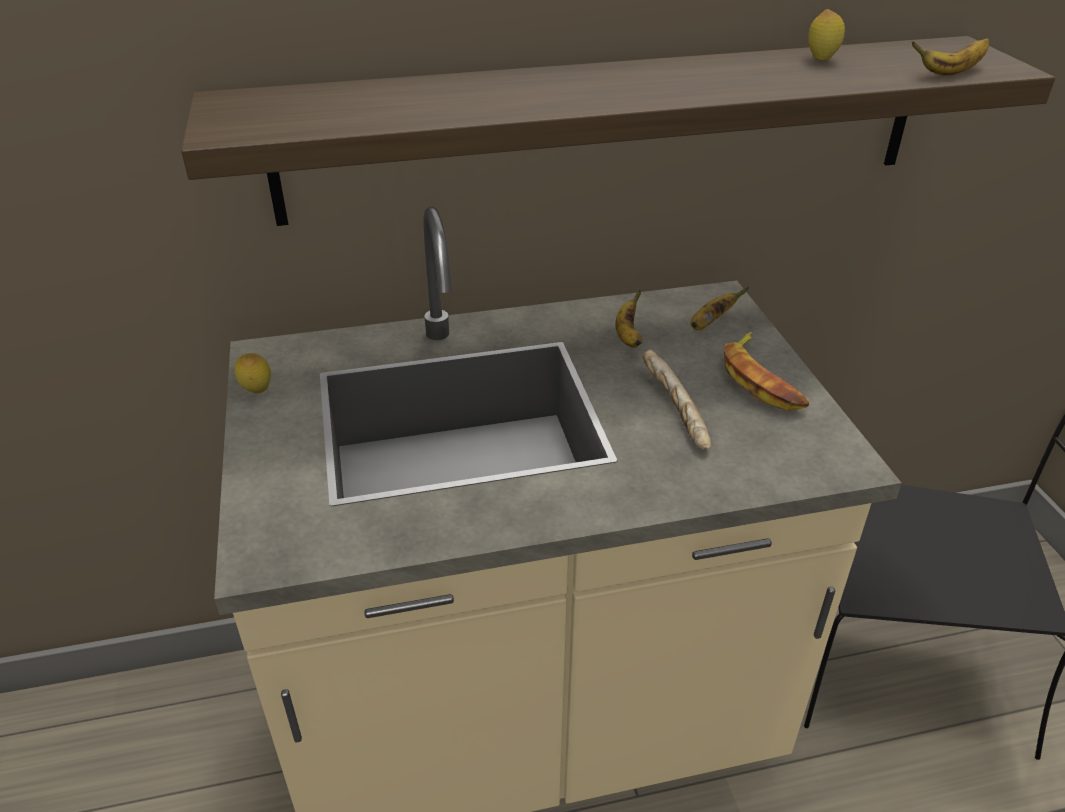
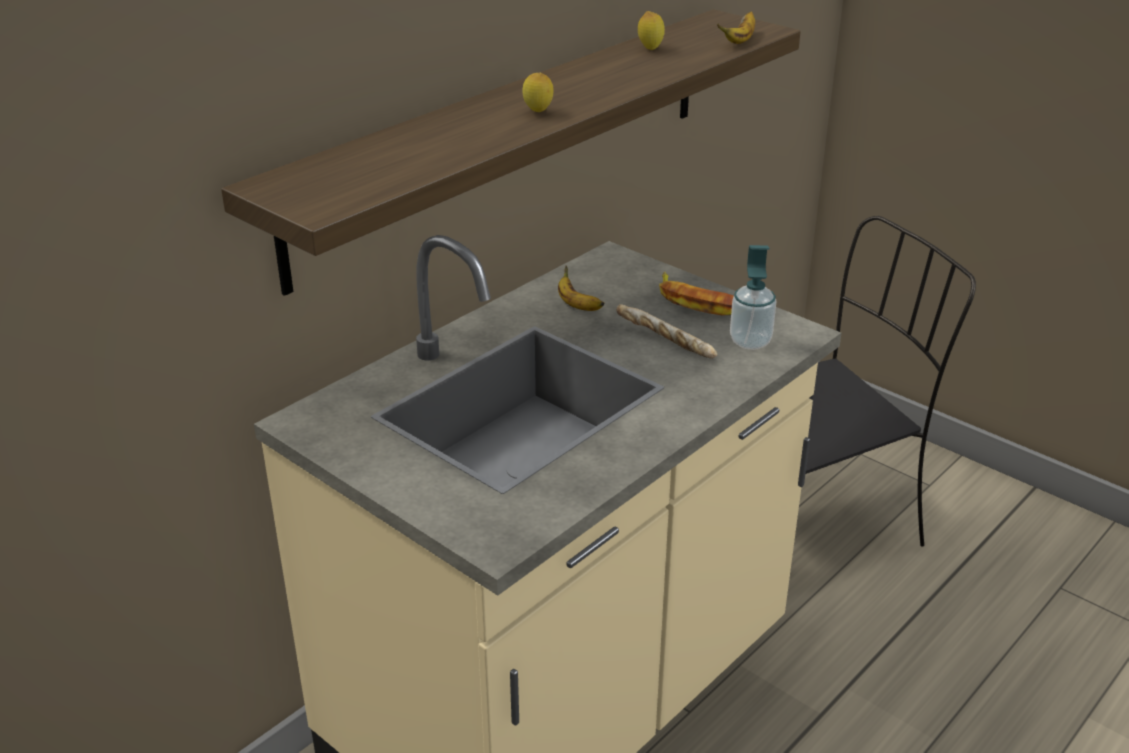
camera: 35 degrees left, 5 degrees down
(257, 392) = (336, 448): lemon -> lemon (538, 112)
(710, 323) = (624, 276): banana -> none
(772, 448) = (750, 342): none -> soap dispenser

